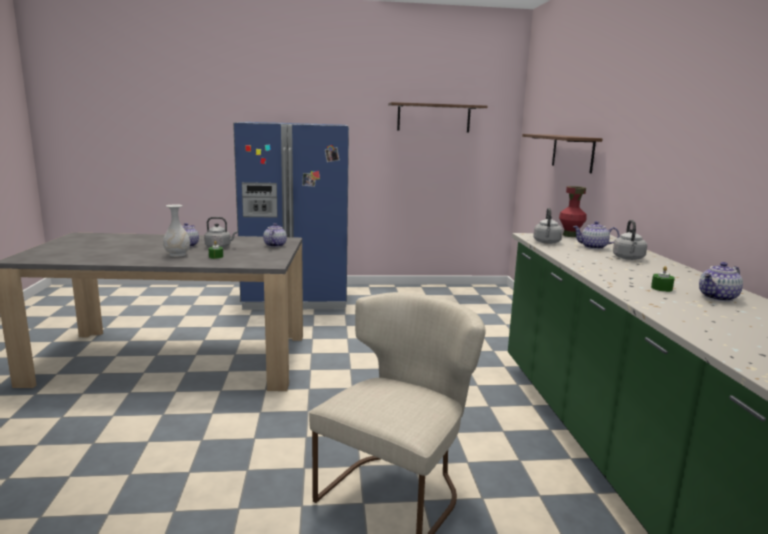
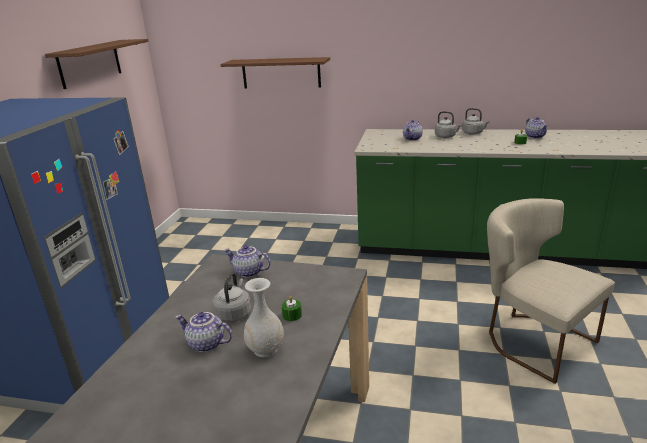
camera: 70 degrees left, 10 degrees up
(547, 242) = (395, 147): grey kettle -> grey kettle (473, 133)
(570, 235) = (371, 138): red vase -> none

